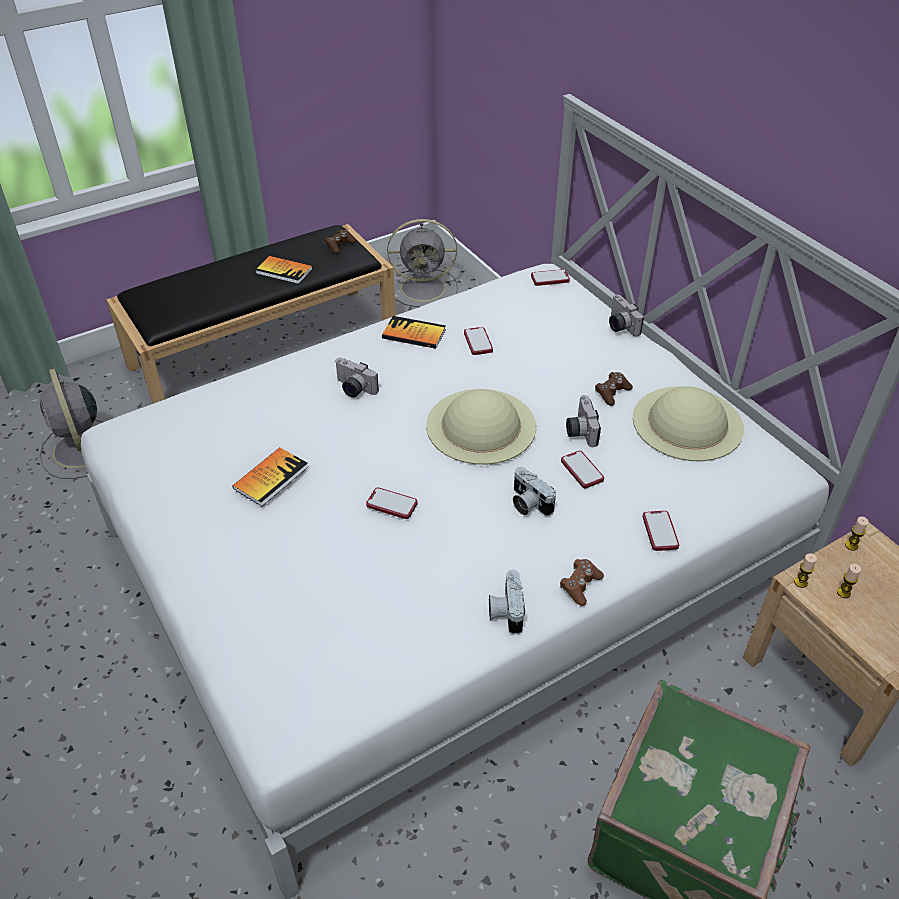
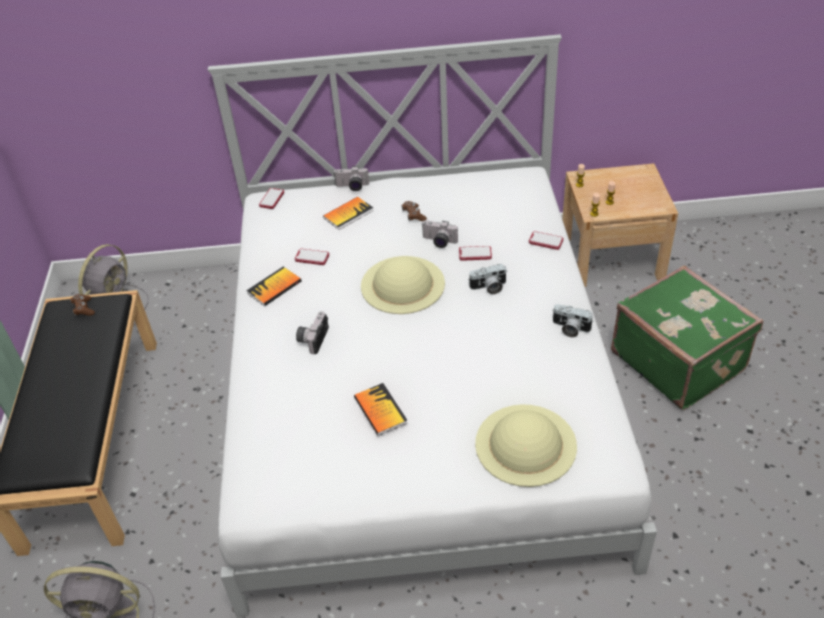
camera: 60 degrees left, 0 degrees up
(284, 271) = (84, 355): book -> book (348, 214)
(353, 389) = (312, 338): camera -> camera turned 135 degrees clockwise
(392, 504) = (448, 353): phone -> none
(580, 586) = (568, 289): brown game controller -> none
(687, 423) = (464, 195): beige hat -> beige hat (525, 444)

